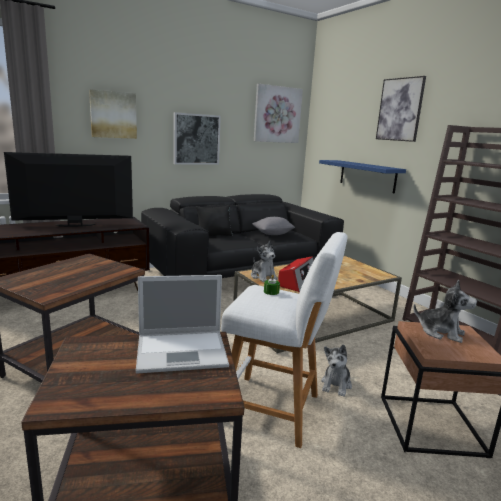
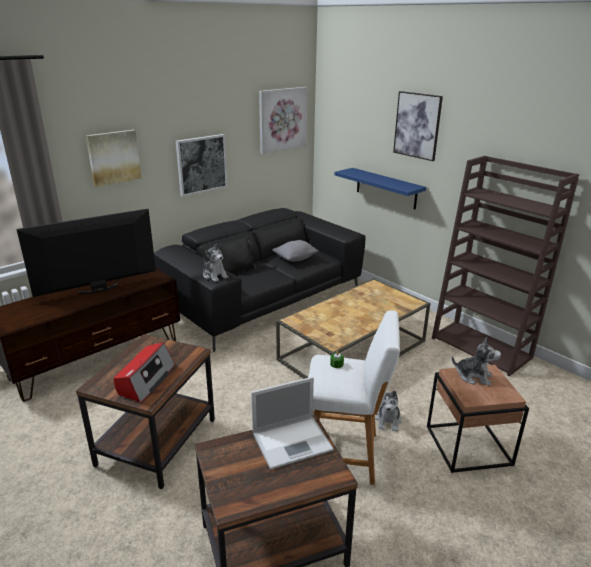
camera: 10 degrees left, 10 degrees up
(263, 277) = (305, 323): plush toy -> plush toy (214, 275)
(298, 282) = (339, 325): radio -> radio (145, 380)

